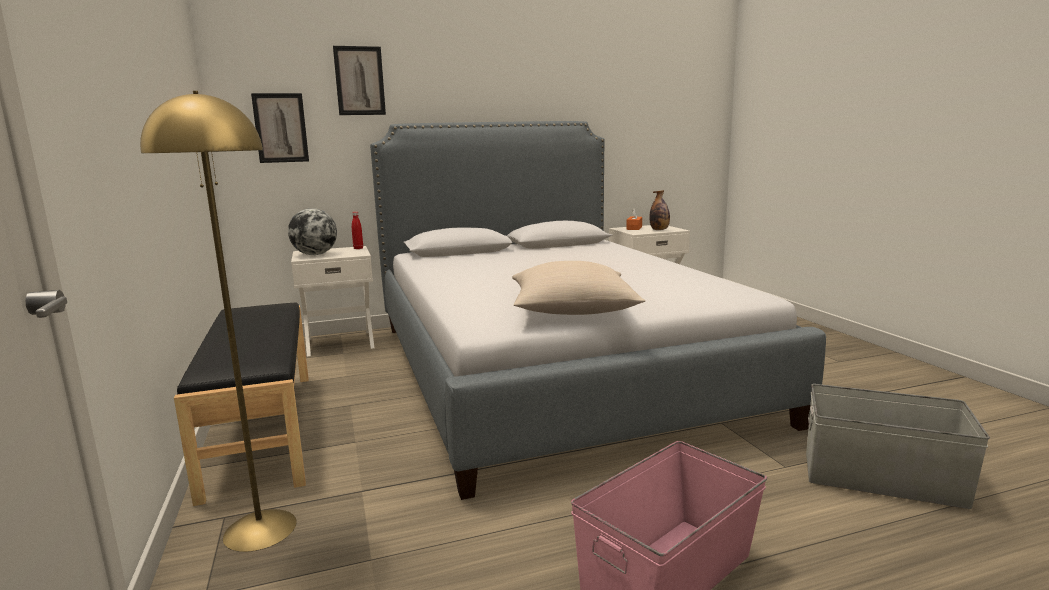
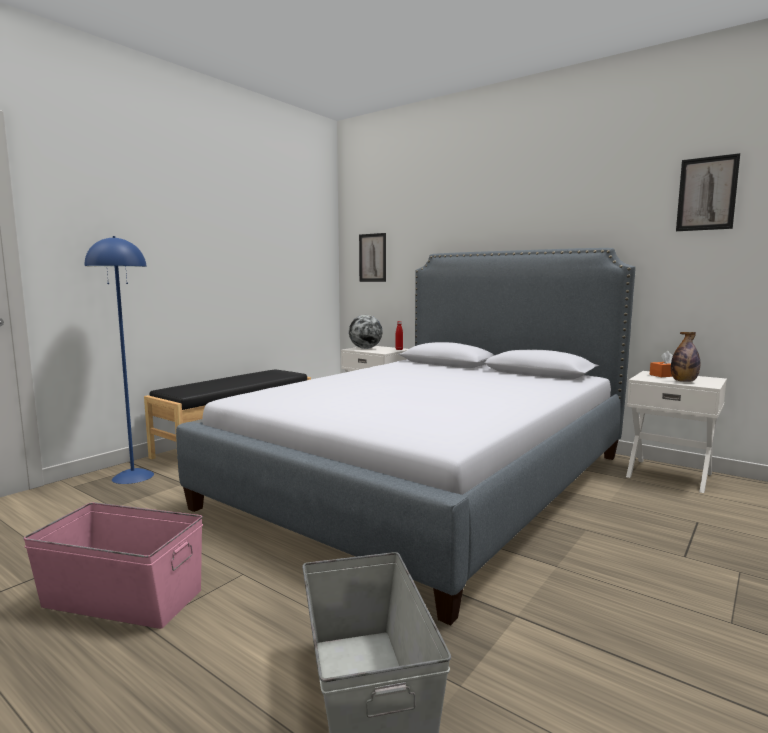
camera: 55 degrees right, 5 degrees down
(259, 529) = (133, 476): yellow floor lamp -> blue floor lamp
(359, 81) = (421, 221): picture -> picture (707, 194)
(572, 310) = (304, 405): beige pillow -> none

